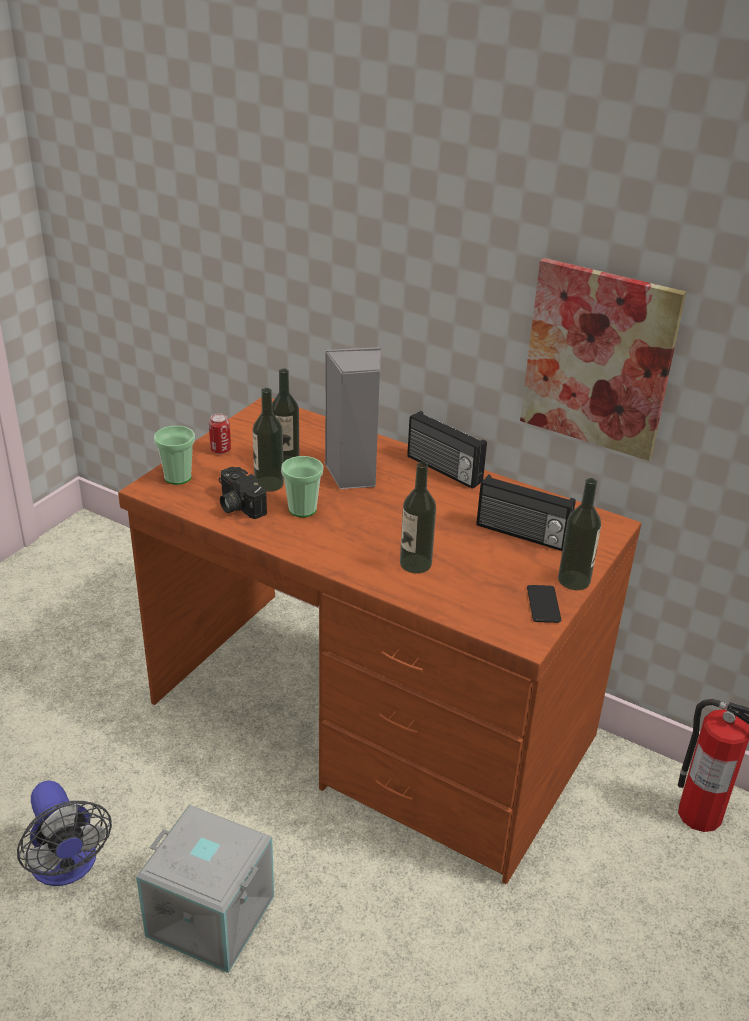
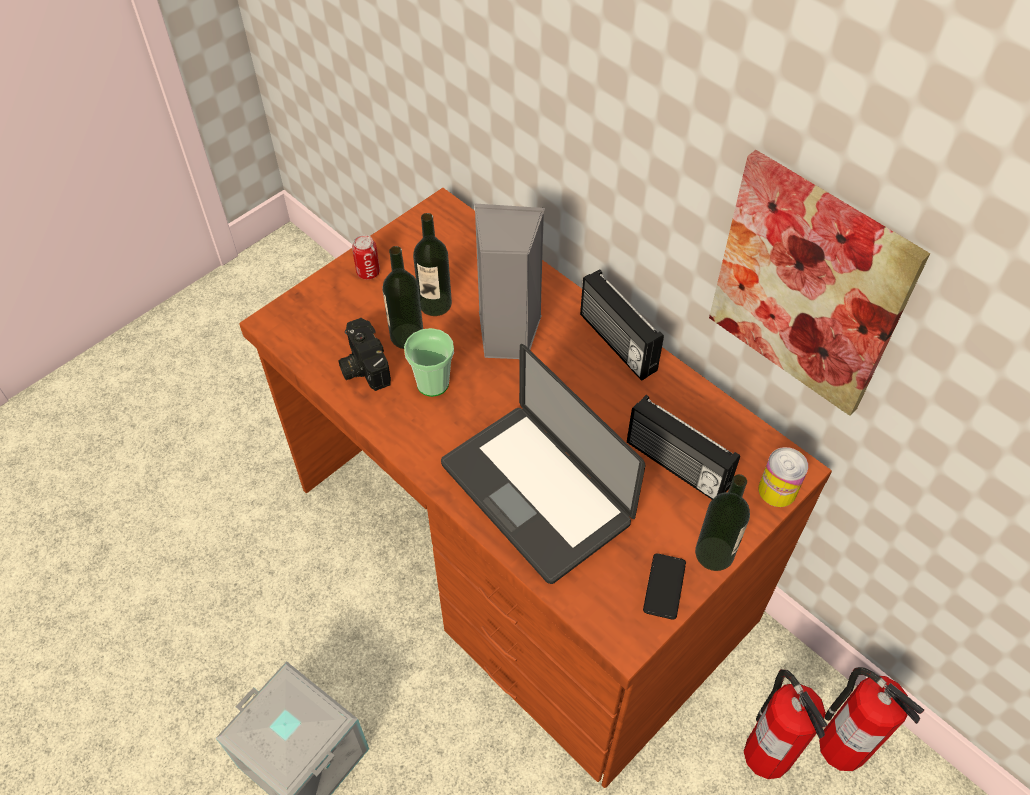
camera: 15 degrees right, 20 degrees up
(67, 867) = (183, 672): fan -> none
(178, 477) = (309, 310): cup -> none
(415, 564) = (535, 493): bottle -> laptop
(605, 538) = (777, 490): none -> can
(638, 831) = (767, 753): none -> fire extinguisher

